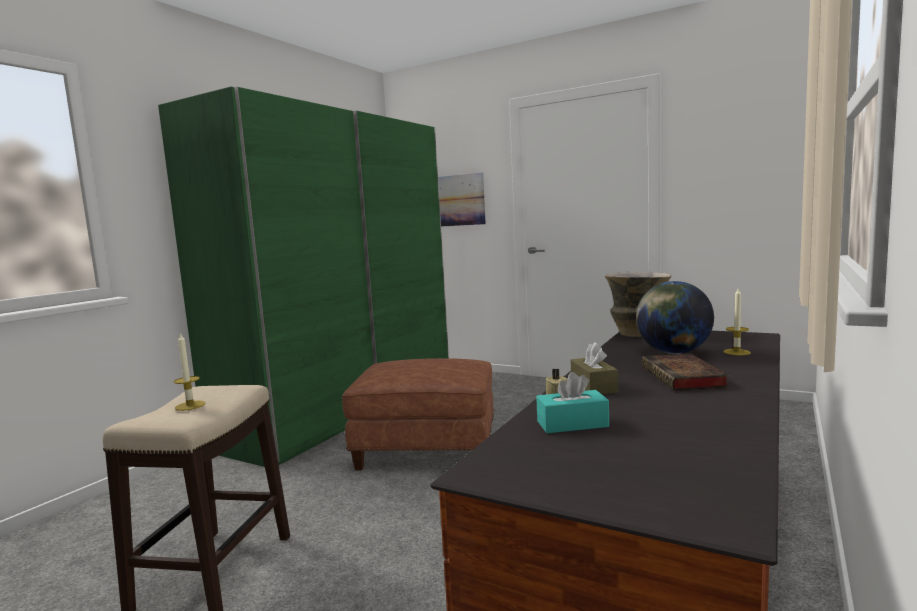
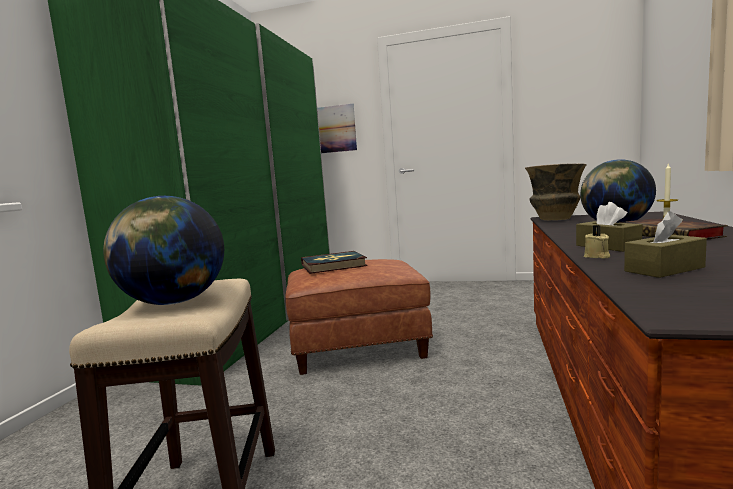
camera: 15 degrees left, 0 degrees up
(190, 405) = (173, 302): candle -> globe
(404, 363) = (333, 265): none -> book
(572, 424) = (664, 269): turquoise tissue box -> brown tissue box

